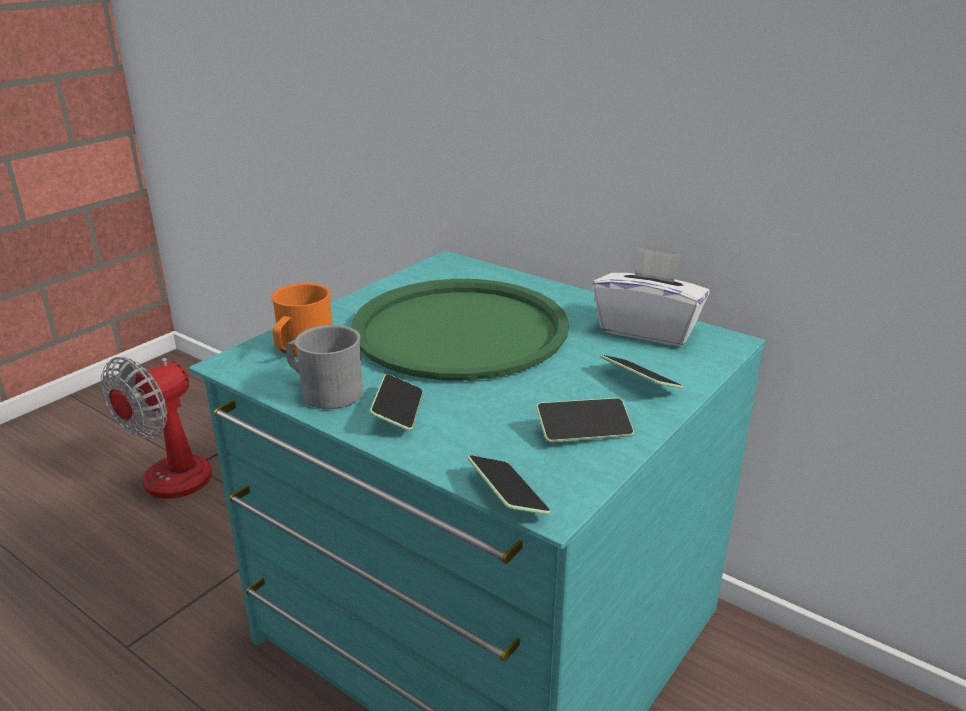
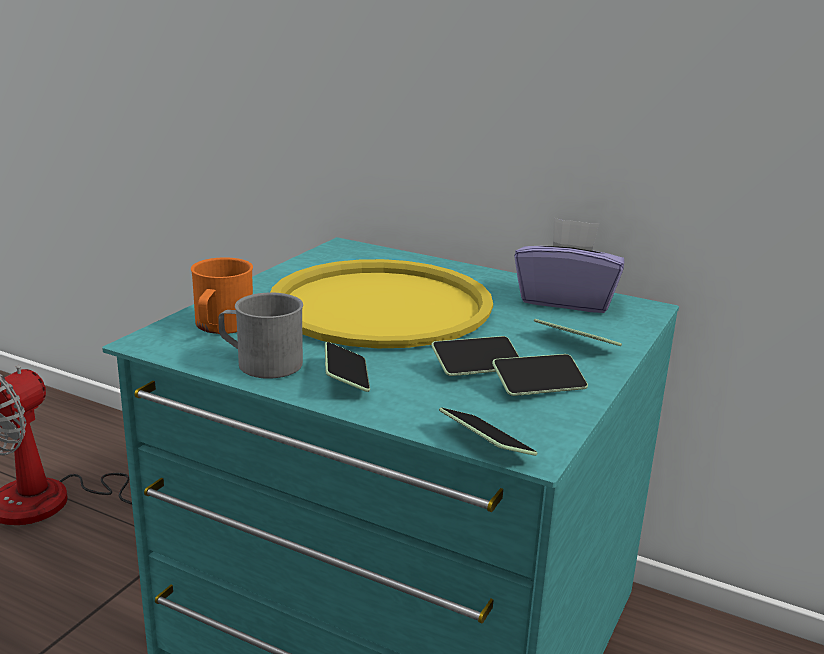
camera: 10 degrees left, 5 degrees down
(460, 330) = (381, 305): green tray -> yellow tray
(529, 406) = (477, 368): none -> phone
(647, 330) = (566, 300): white tissue box -> purple tissue box

